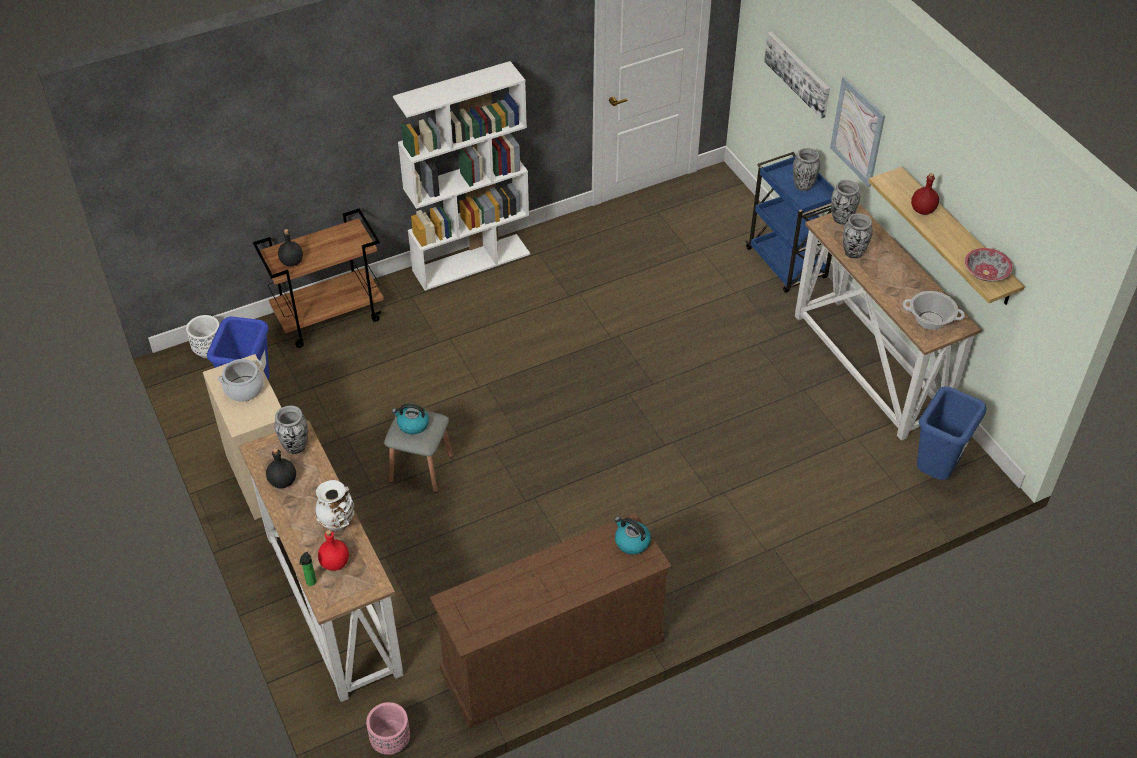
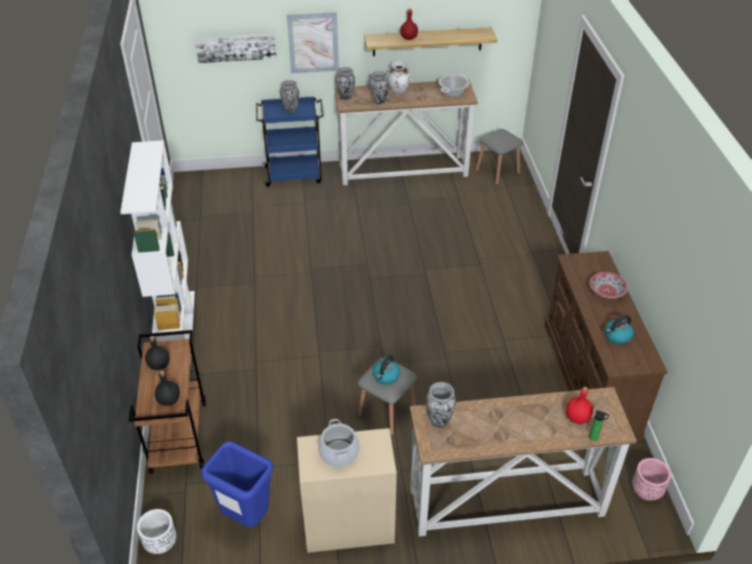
camera: 70 degrees left, 5 degrees down
(282, 482) = (476, 437): black bottle -> black bottle (159, 365)
(338, 522) = (534, 407): white vase -> white vase (398, 91)
(631, 542) = (583, 263): kettle -> kettle (617, 336)
(935, 472) = (497, 172): blue trash can -> grey stool
(985, 273) = (474, 34): bowl -> bowl (606, 292)

